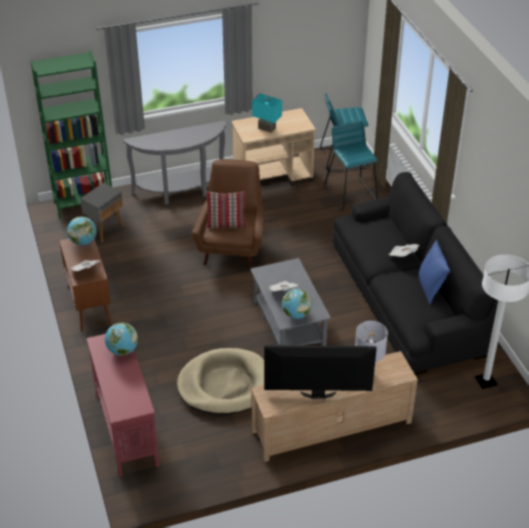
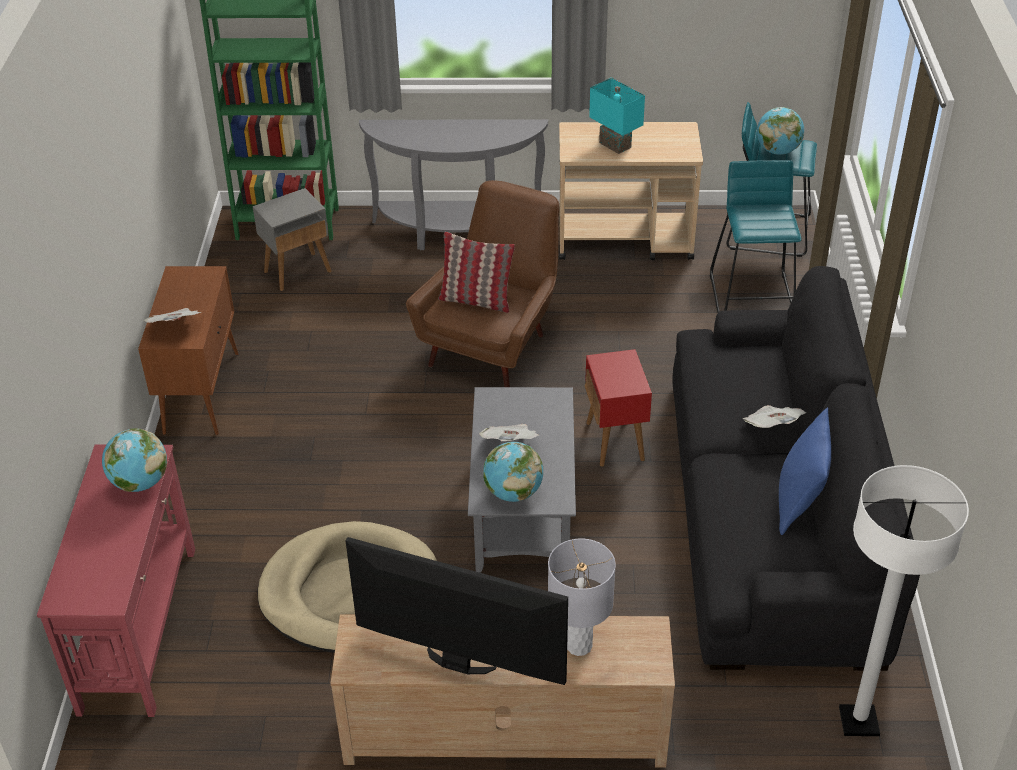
camera: 20 degrees right, 0 degrees up
(83, 242) = (202, 277): globe -> globe (777, 151)
(318, 282) = (615, 442): none -> red side table

